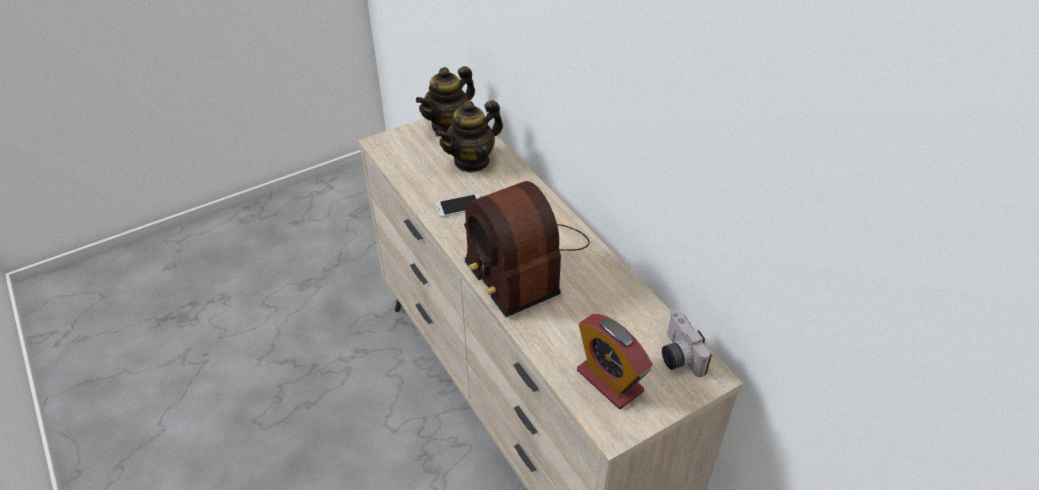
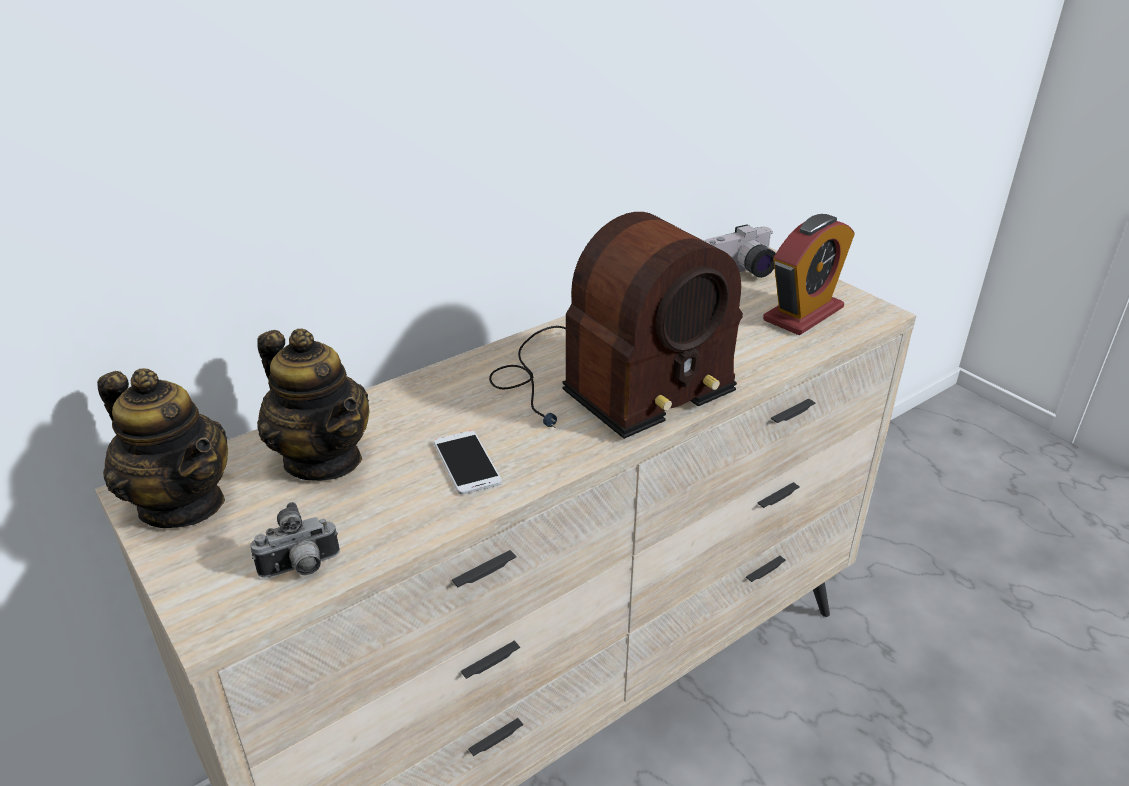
camera: 95 degrees left, 10 degrees down
(399, 161) = (301, 569): none -> camera

